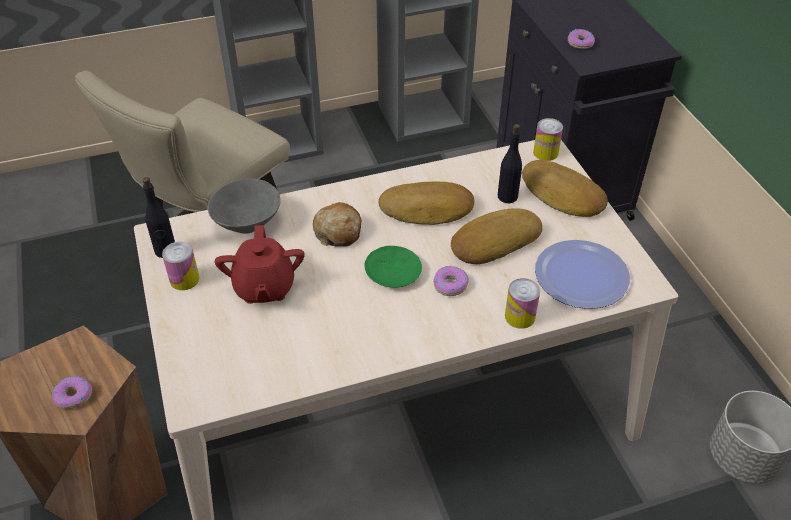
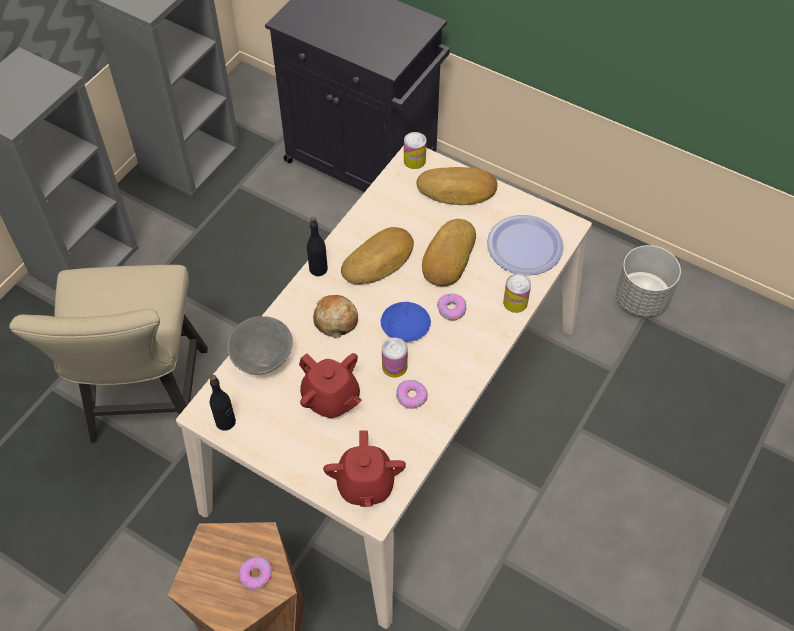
camera: 40 degrees left, 10 degrees up
(184, 279) = (266, 433): can -> can (394, 366)
(211, 375) = (365, 484): none -> red teapot
(392, 271) = (405, 325): green plate -> blue plate
(507, 196) = (423, 214): black bottle -> black bottle (318, 268)
(580, 43) = (366, 48): donut -> donut (411, 396)

